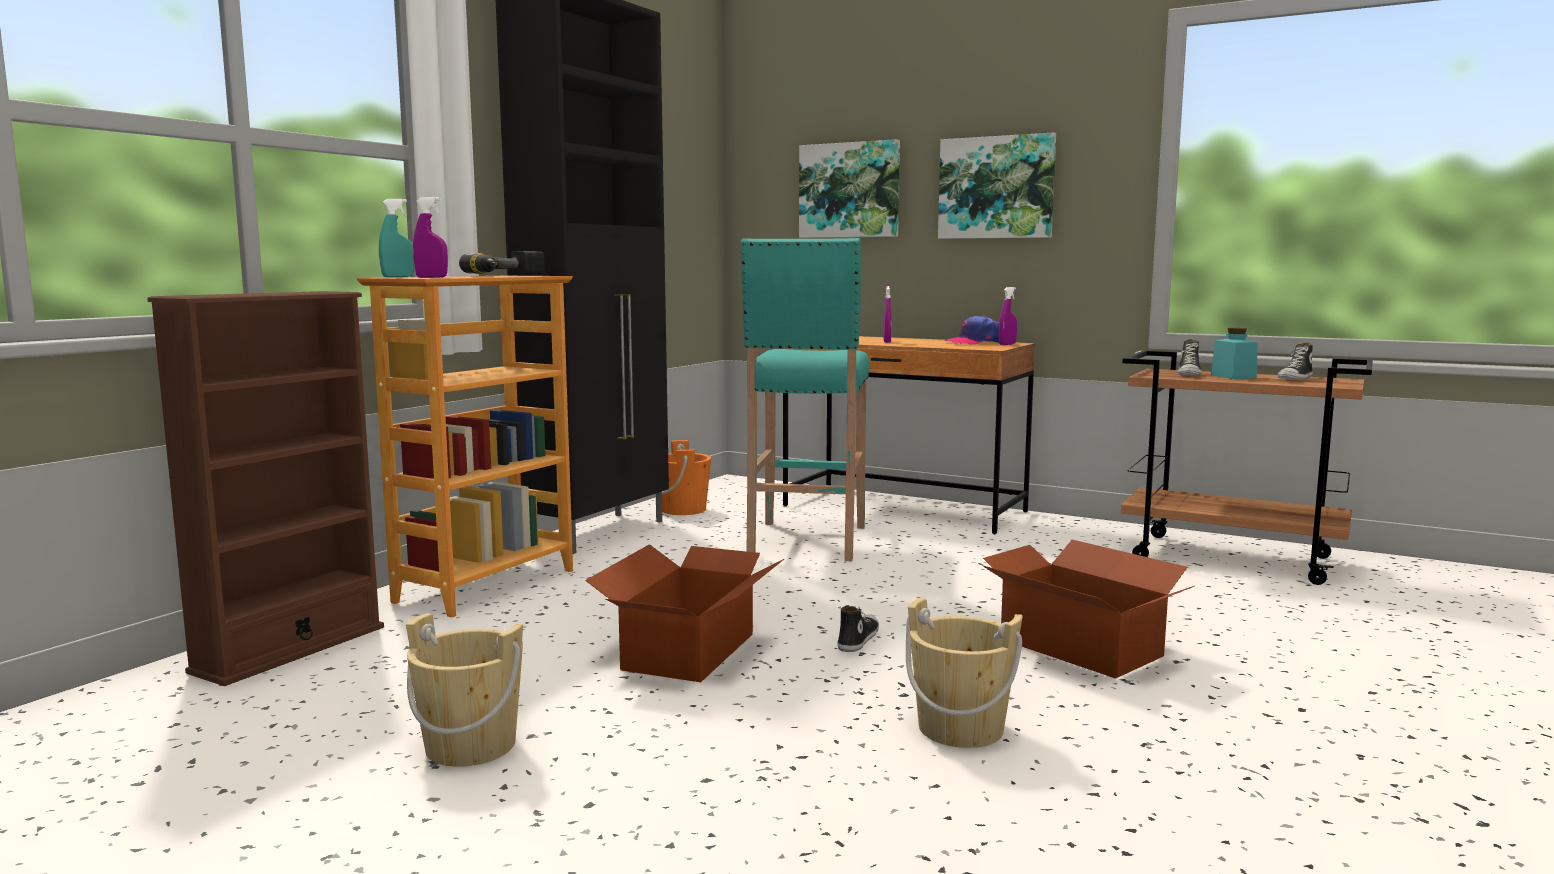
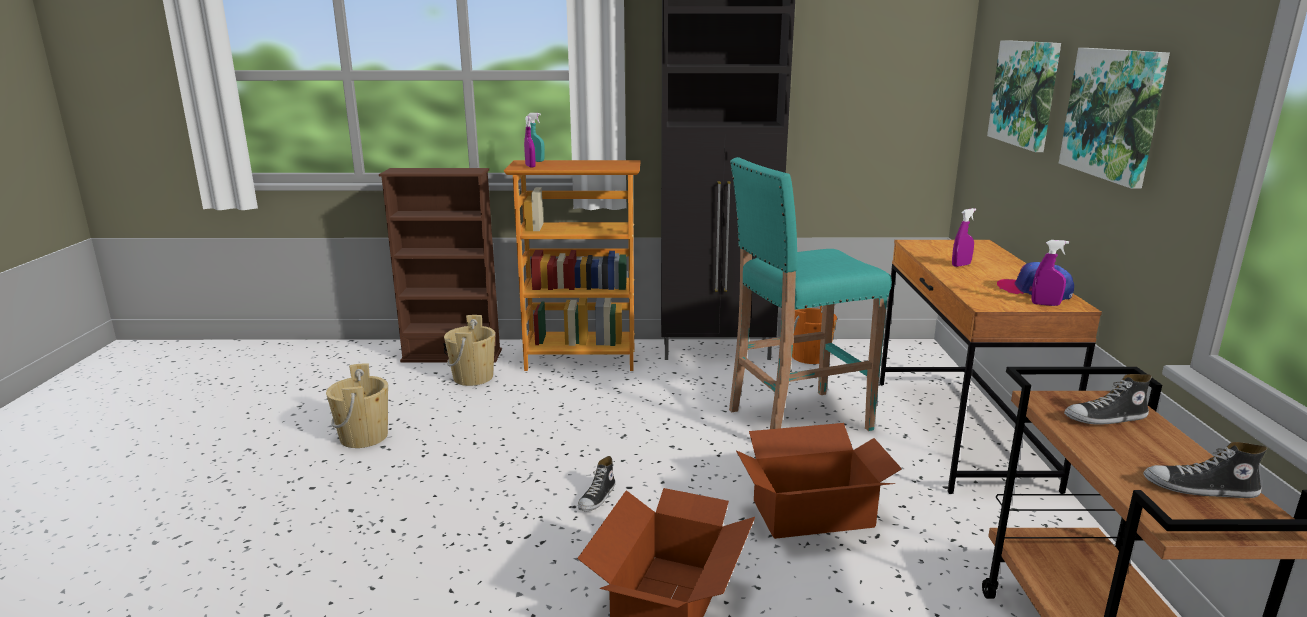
camera: 60 degrees right, 10 degrees up
(507, 276) = (600, 166): power drill -> none
(691, 651) = (528, 449): cardboard box -> cardboard box (814, 514)
(857, 640) = (597, 498): shoe -> shoe turned 120 degrees clockwise
(960, 728) = (463, 578): beige bucket -> beige bucket (473, 377)
(1233, 376) = (1136, 446): turquoise jar -> none

